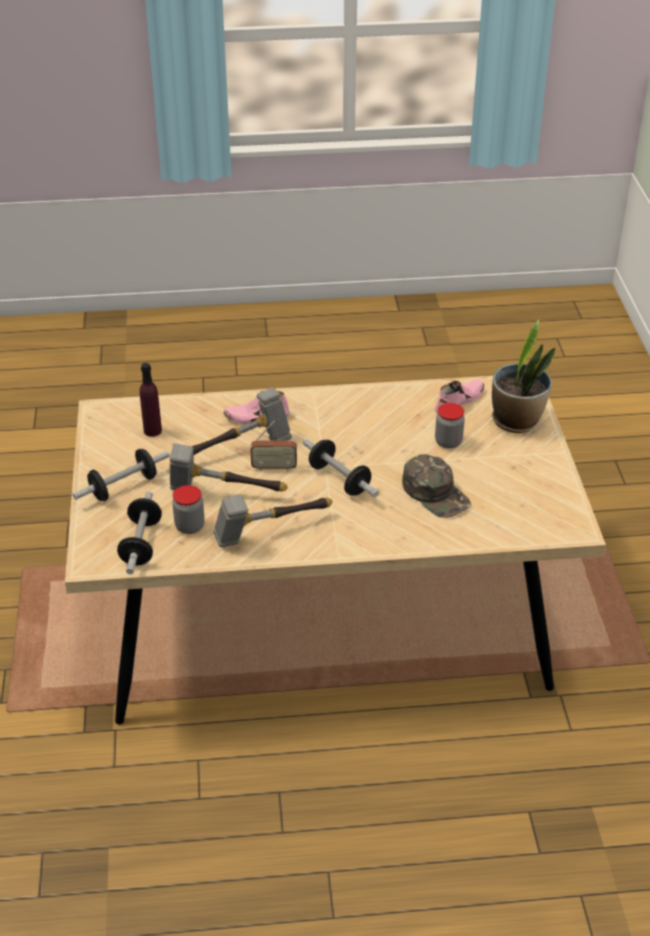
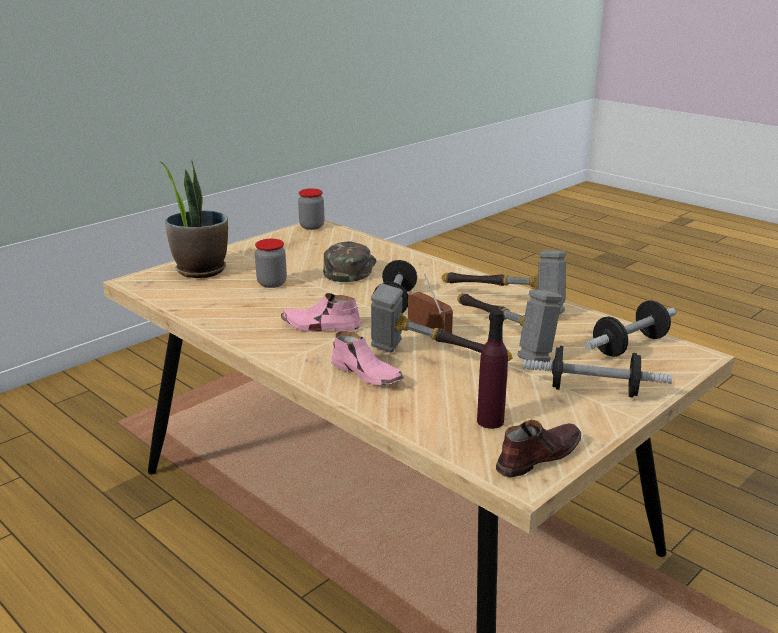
camera: 130 degrees left, 15 degrees down
(106, 426) = (537, 456): none -> brown shoe
(190, 526) = (568, 336): jar -> jar (312, 226)
(458, 401) = (199, 297): pink shoe -> pink shoe (320, 326)

